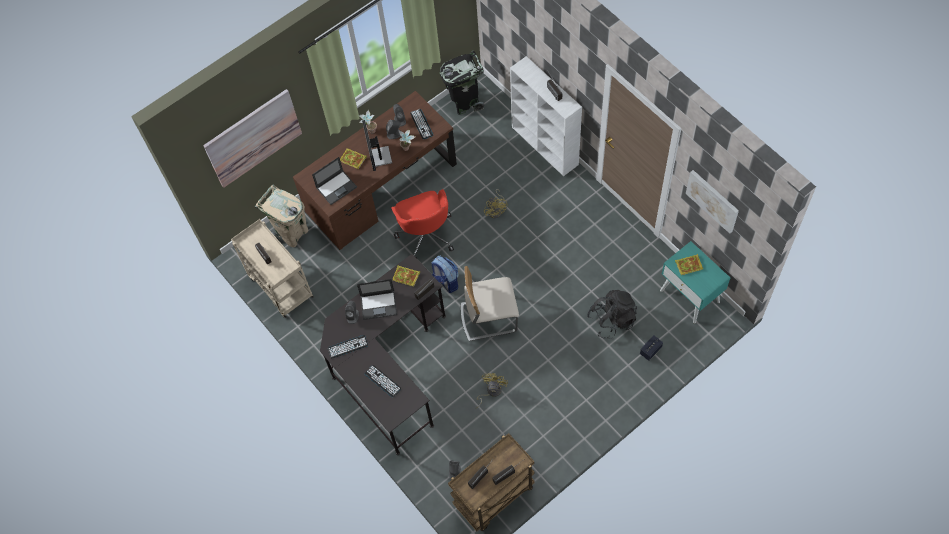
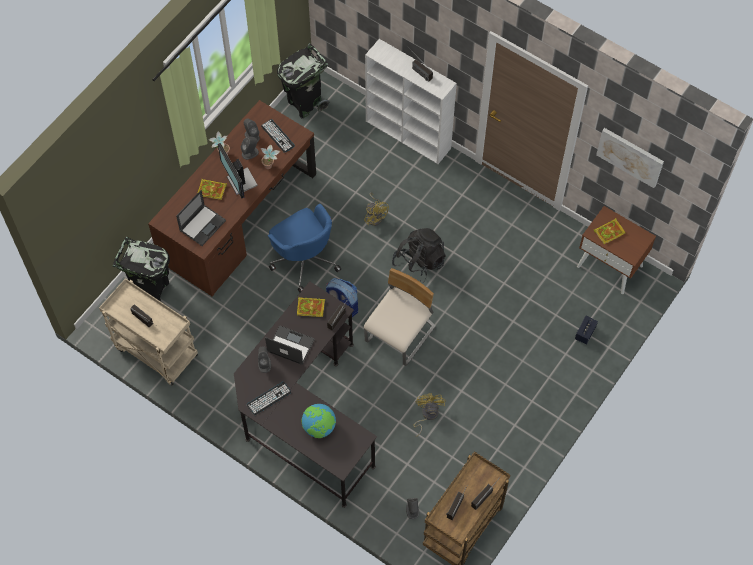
camera: 20 degrees left, 0 degrees up
(253, 138) = (107, 187): picture -> none
(292, 233) = (151, 289): beige trash can -> black trash can
(379, 305) = (290, 345): laptop -> laptop turned 135 degrees counterclockwise
(382, 381) = (319, 427): keyboard -> globe
(426, 234) = (304, 259): red office chair -> blue office chair
(488, 317) = (401, 335): beige chair -> beige chair turned 150 degrees clockwise
(612, 320) = (535, 309): black backpack -> black backpack (419, 263)
(690, 296) = (610, 266): turquoise nightstand -> brown nightstand

